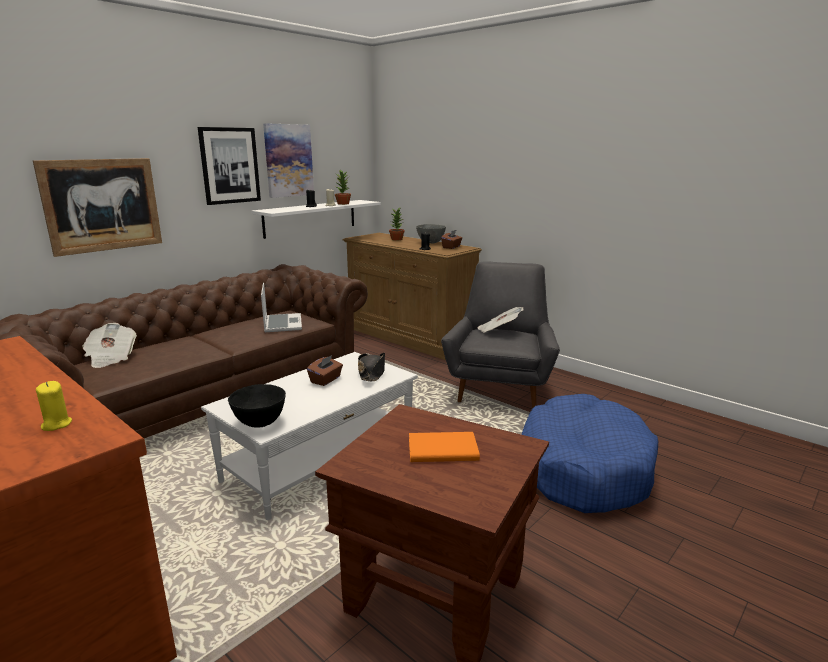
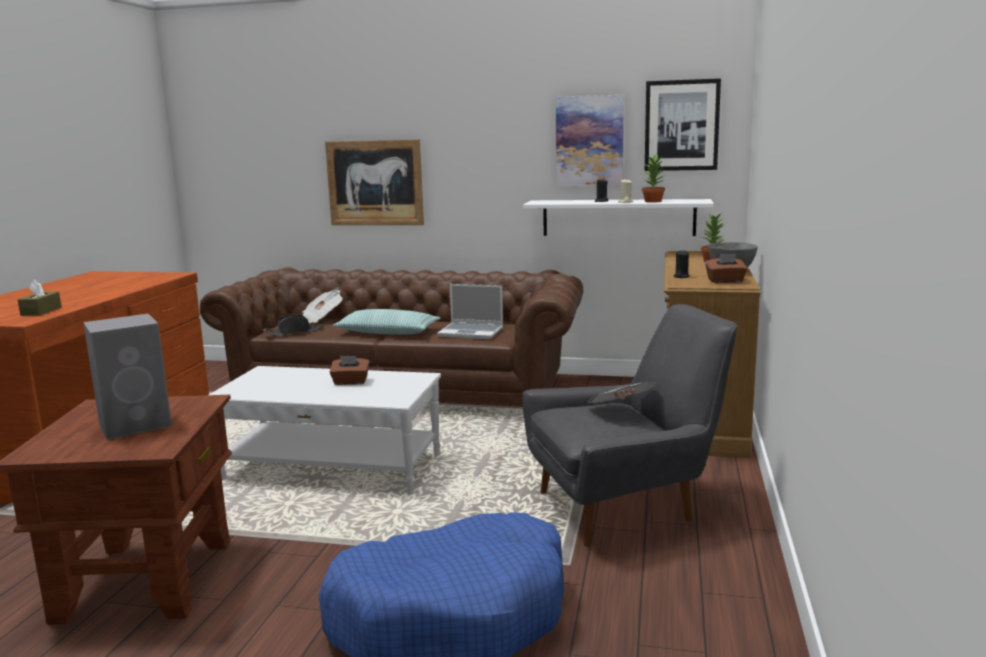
camera: 60 degrees right, 5 degrees down
(56, 424) = (41, 311): yellow candle -> brown tissue box
(218, 344) = (387, 332): none -> pillow
(230, 165) = (508, 147): picture -> picture (681, 125)
(260, 423) = (239, 388): black bowl -> none
(282, 324) = (472, 332): laptop -> laptop turned 60 degrees clockwise
(372, 373) = (388, 391): black hat -> black hat (294, 332)
(441, 449) = (137, 424): orange book -> grey speaker

